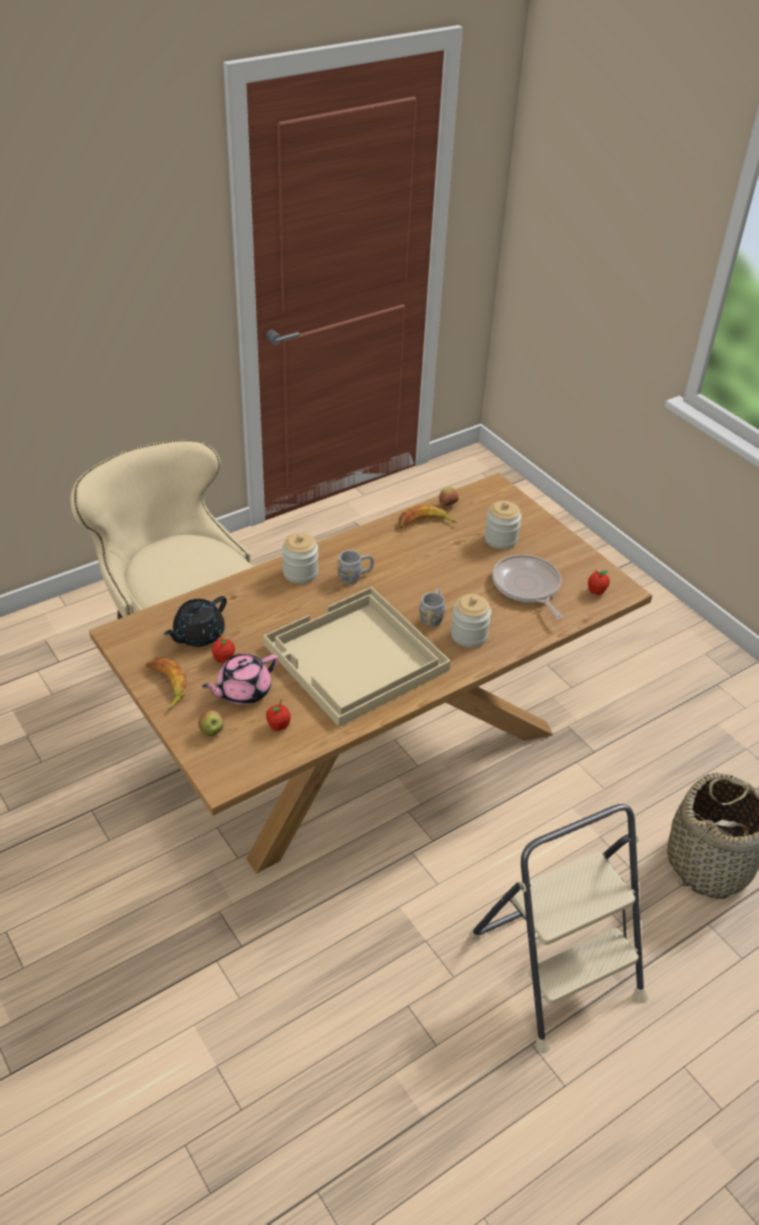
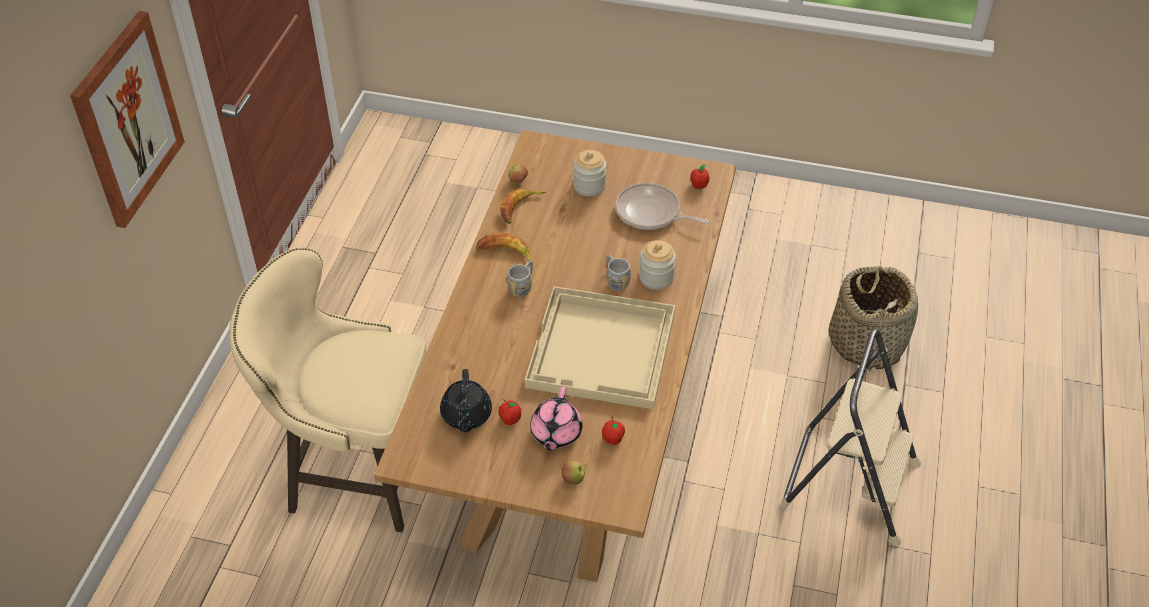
camera: 40 degrees left, 5 degrees up
(134, 273) = (127, 119): none -> picture
(166, 685) = (494, 471): banana -> banana (504, 253)
(300, 572) = (478, 311): jar -> none

